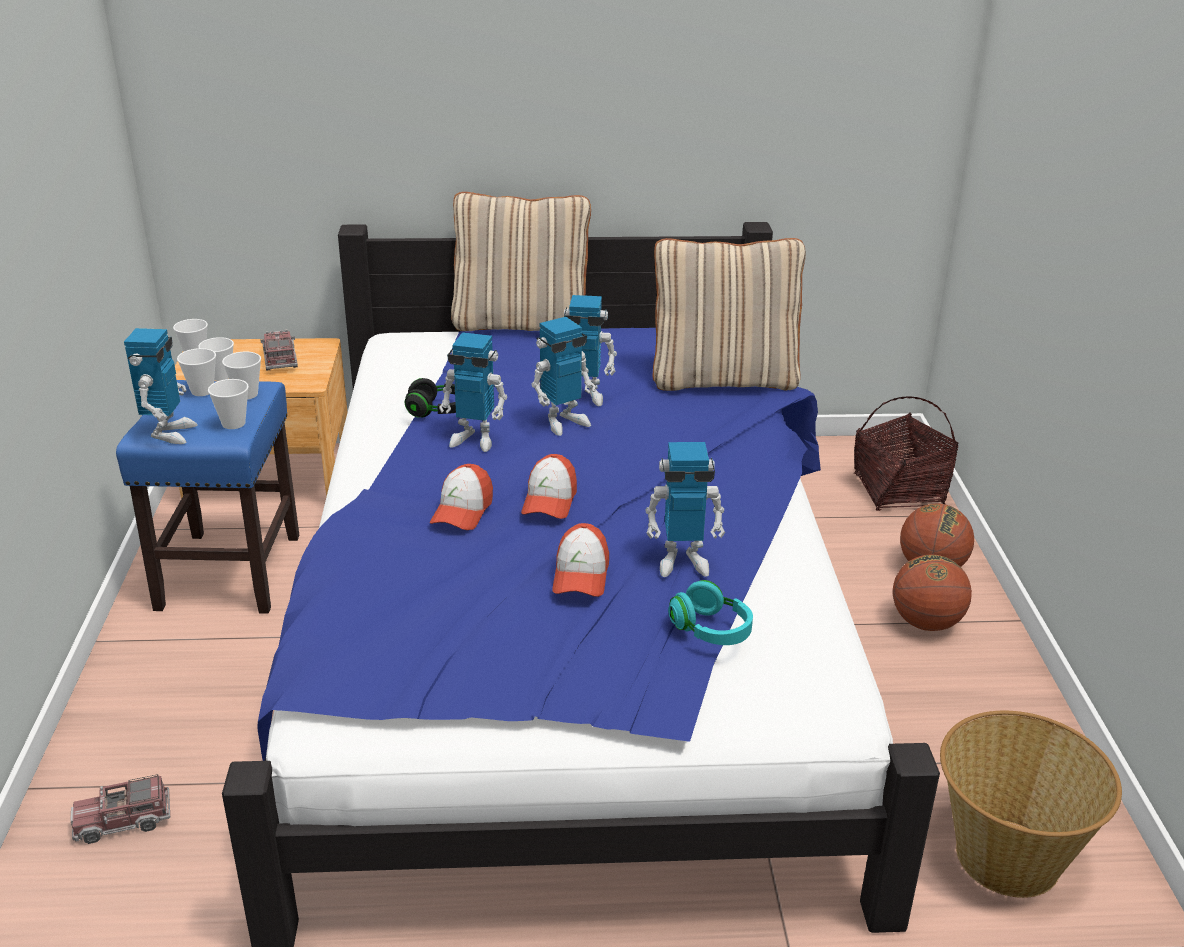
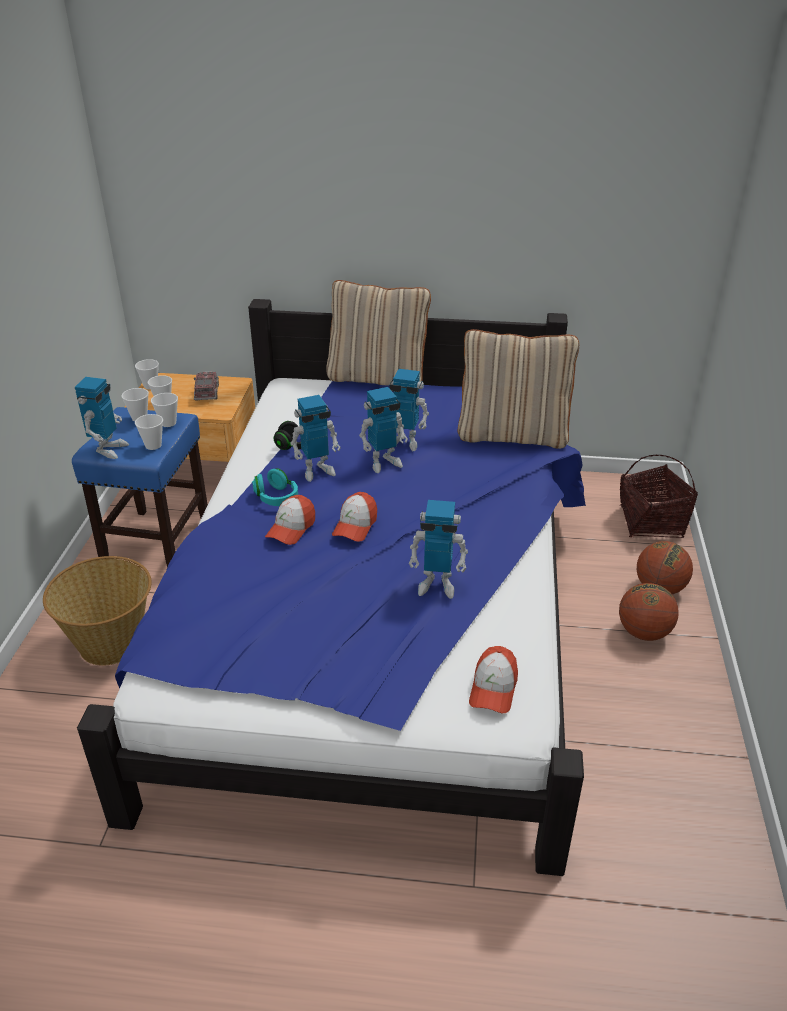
camera: 10 degrees right, 5 degrees up
(123, 821) = (47, 719): toy truck -> none
(474, 439) = (317, 470): toy robot -> toy robot turned 45 degrees counterclockwise
(581, 575) = (360, 588): cap -> cap (493, 688)
(710, 630) = (440, 643): turquoise headphones -> turquoise headphones (276, 498)
(1007, 855) = (655, 826): basket -> basket (111, 642)

